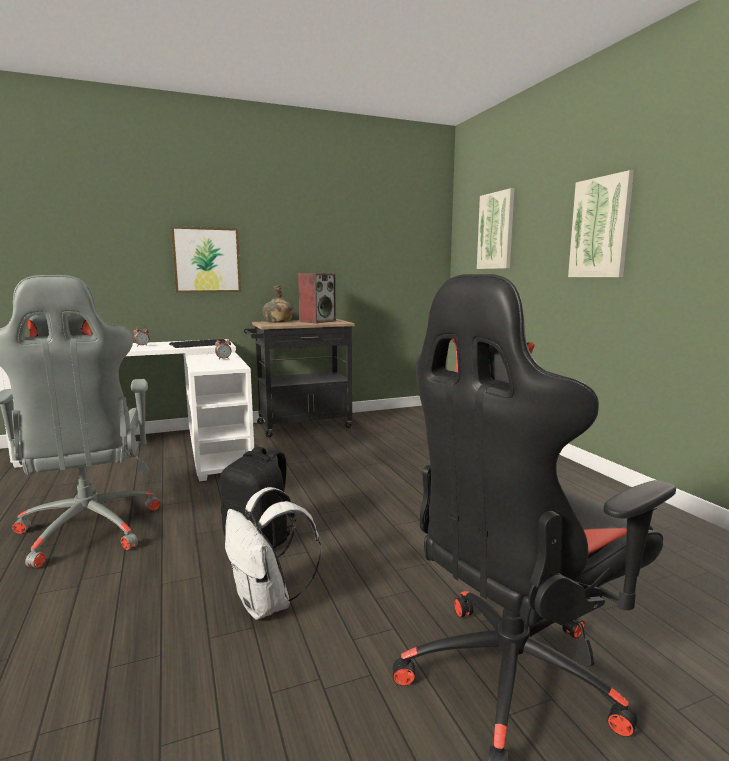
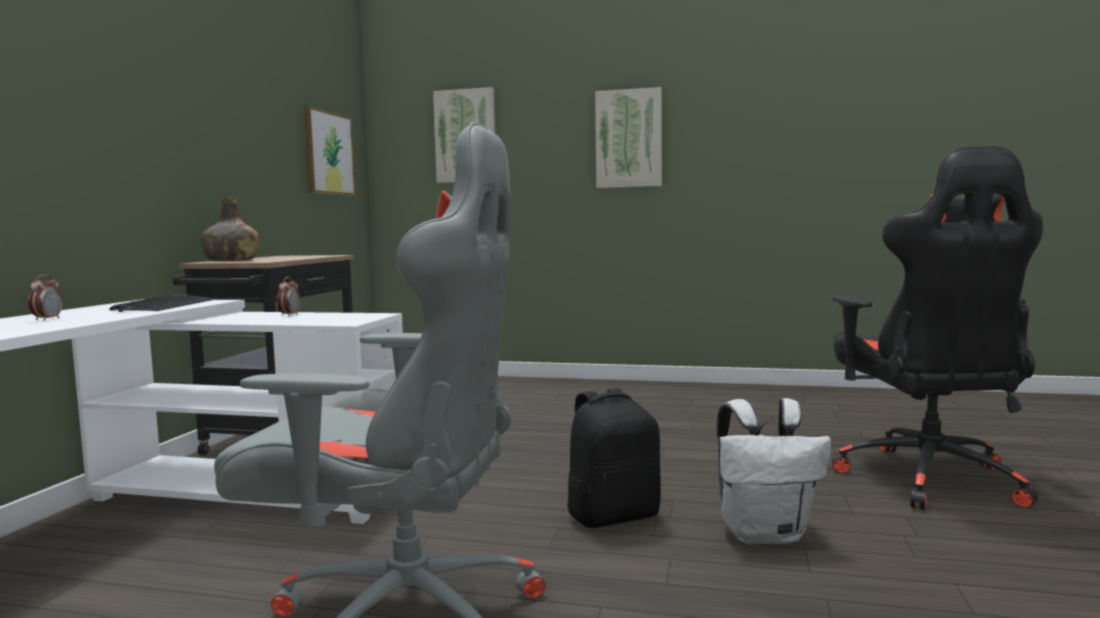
camera: 55 degrees left, 5 degrees down
(207, 260) = (100, 142): picture -> picture (328, 153)
(317, 321) = (287, 257): speaker -> none

